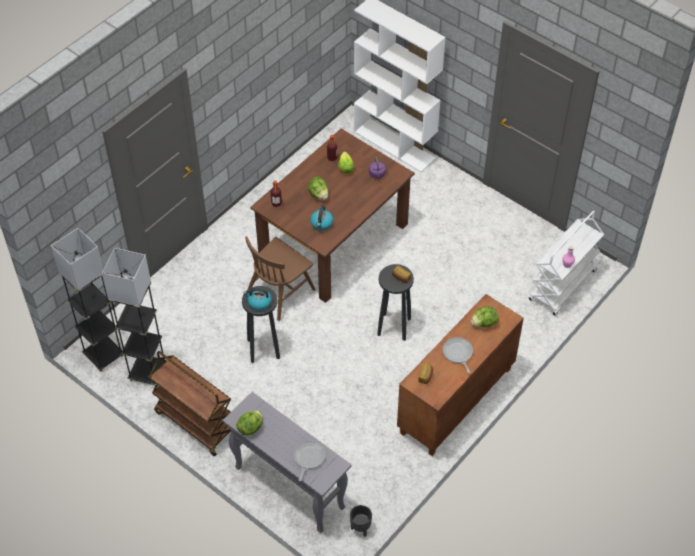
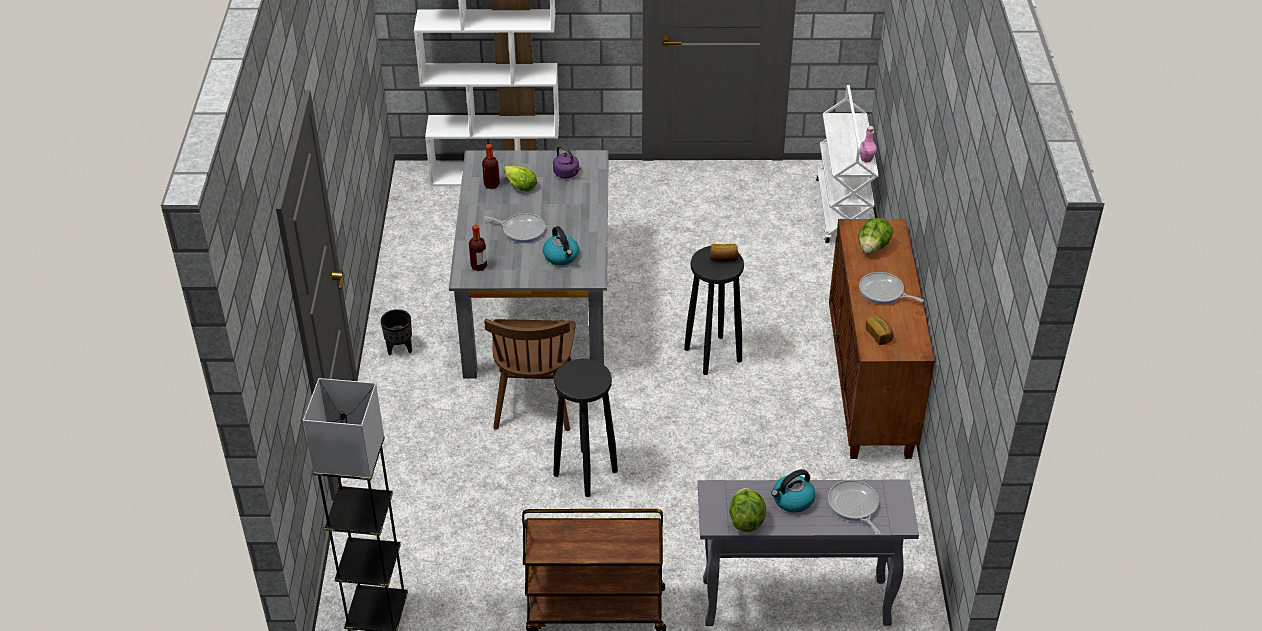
camera: 40 degrees left, 10 degrees down
(148, 372) = (463, 595): grey floor lamp -> none
(259, 302) = (586, 381): kettle -> kettle (792, 500)
(318, 195) = (521, 230): lettuce -> frying pan
(333, 239) = (536, 307): brown dining table -> grey dining table
(361, 528) = (927, 587): black planter -> black planter (399, 348)

